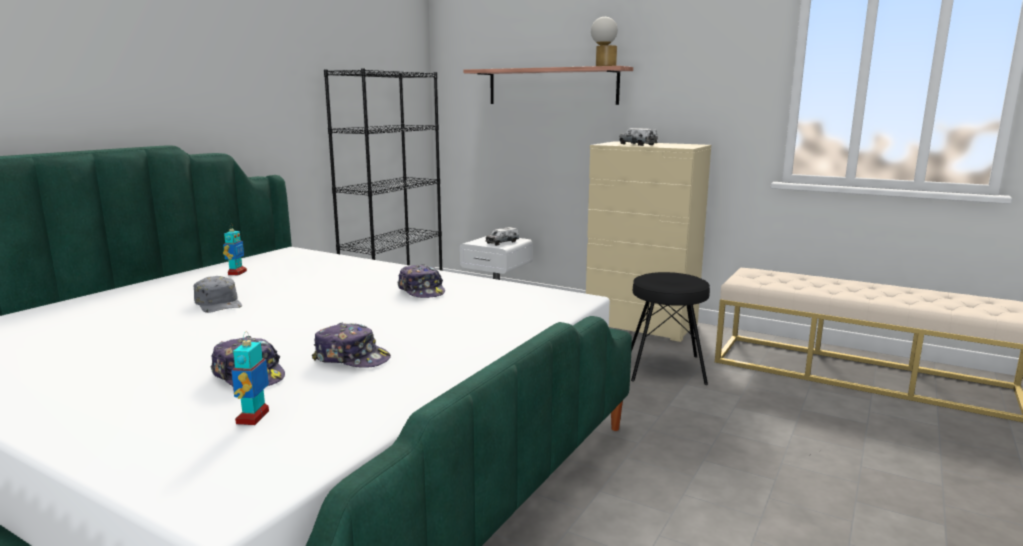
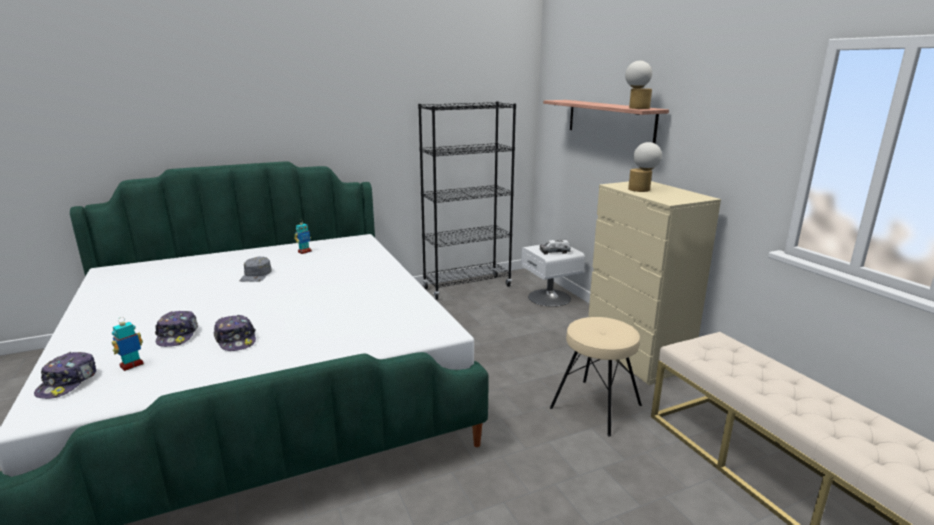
camera: 35 degrees right, 5 degrees up
(421, 291) = (367, 295): cap -> cap (68, 383)
(637, 144) = (642, 189): toy truck -> table lamp
(665, 368) = (595, 407): black stool -> beige stool

